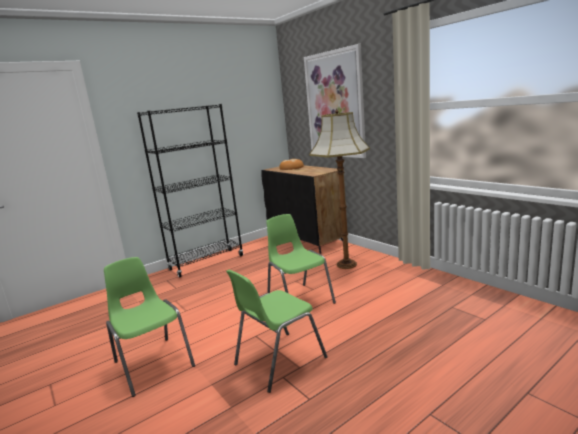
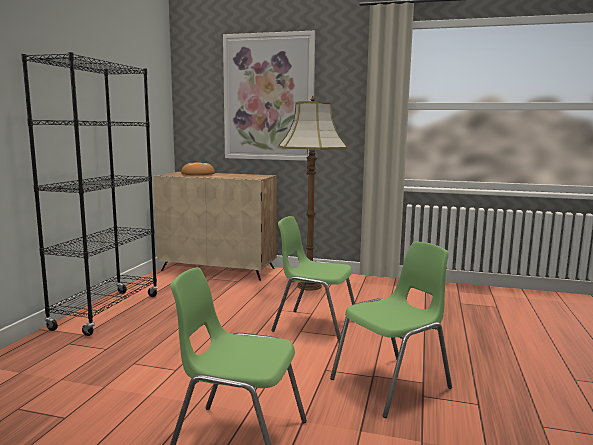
camera: 40 degrees left, 5 degrees down
(278, 361) = (393, 384): green chair -> green chair turned 135 degrees counterclockwise
(307, 239) = (219, 269): black cabinet -> beige cabinet

